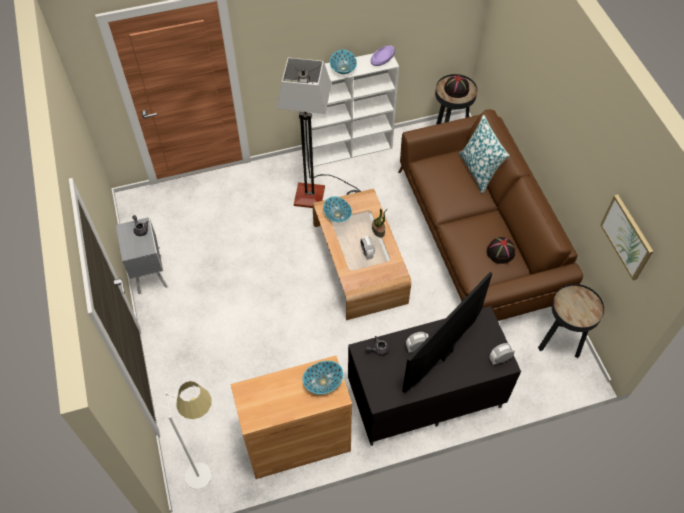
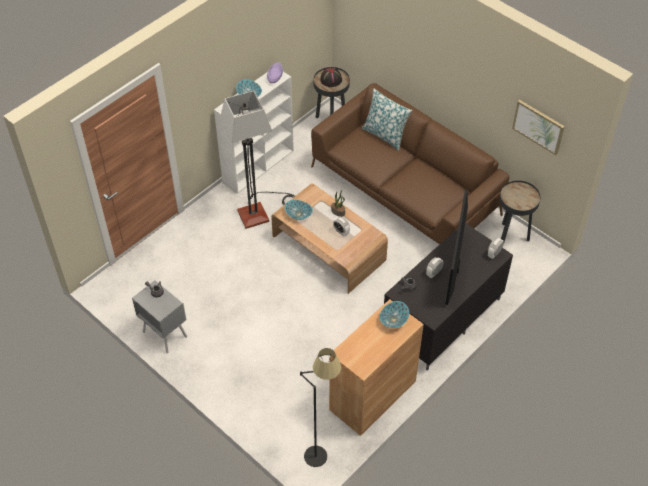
camera: 30 degrees left, 5 degrees down
(209, 469) = (320, 447): white floor lamp -> black floor lamp
(500, 252) = (440, 186): black hat -> none

